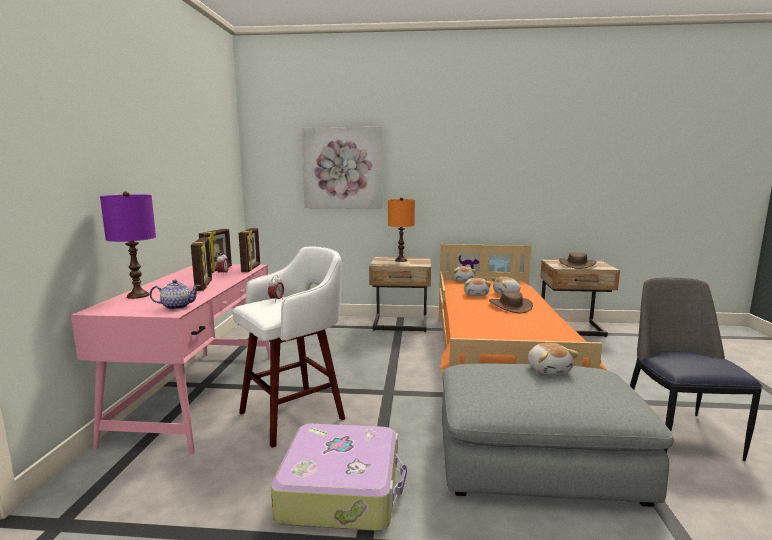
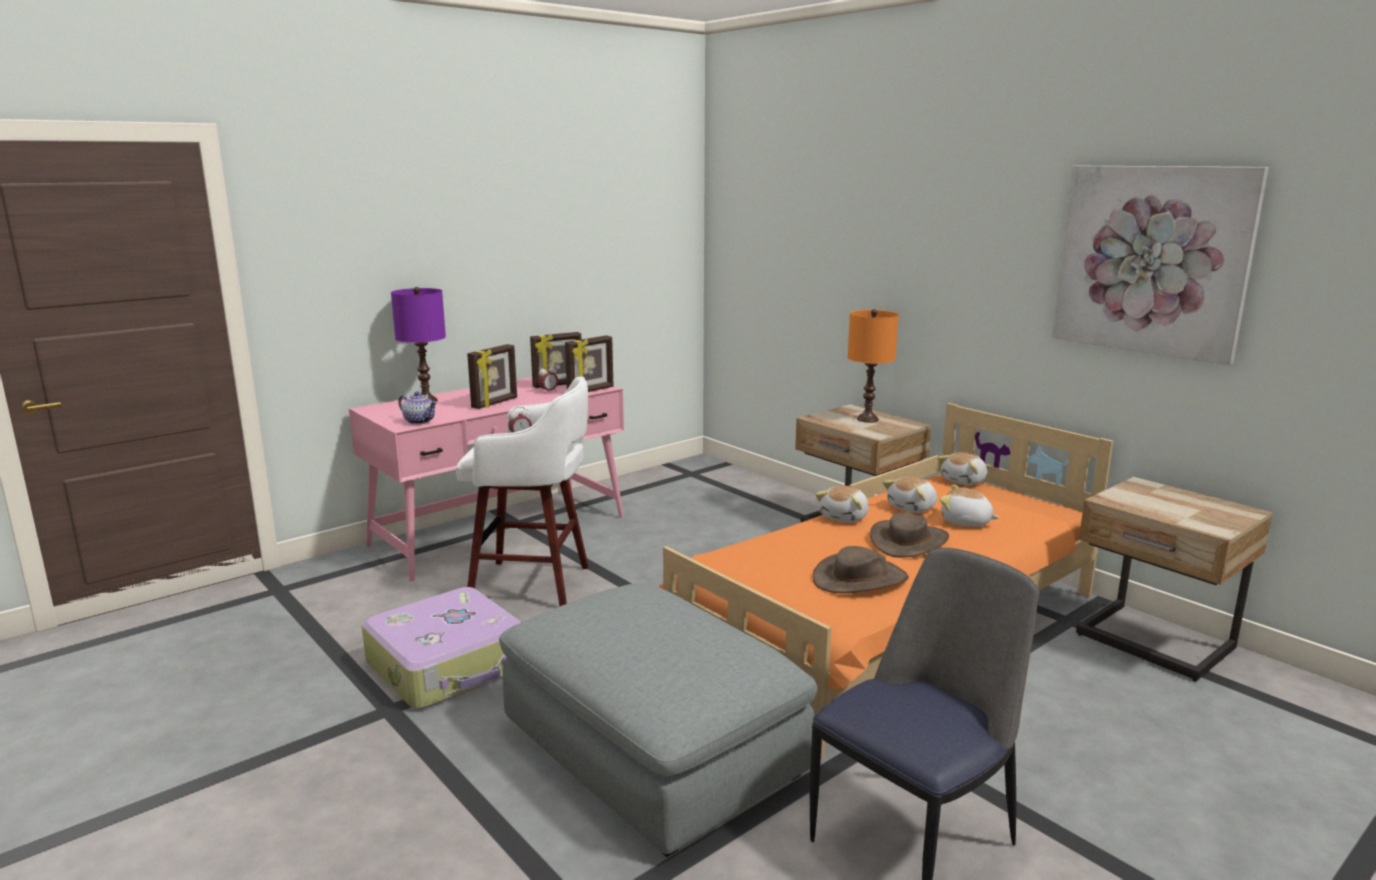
camera: 45 degrees right, 5 degrees up
(342, 168) = (819, 247): picture -> picture (1152, 260)
(549, 370) = (694, 628): plush toy -> plush toy (845, 517)
(577, 264) = (1168, 505): brown hat -> brown hat (860, 579)

